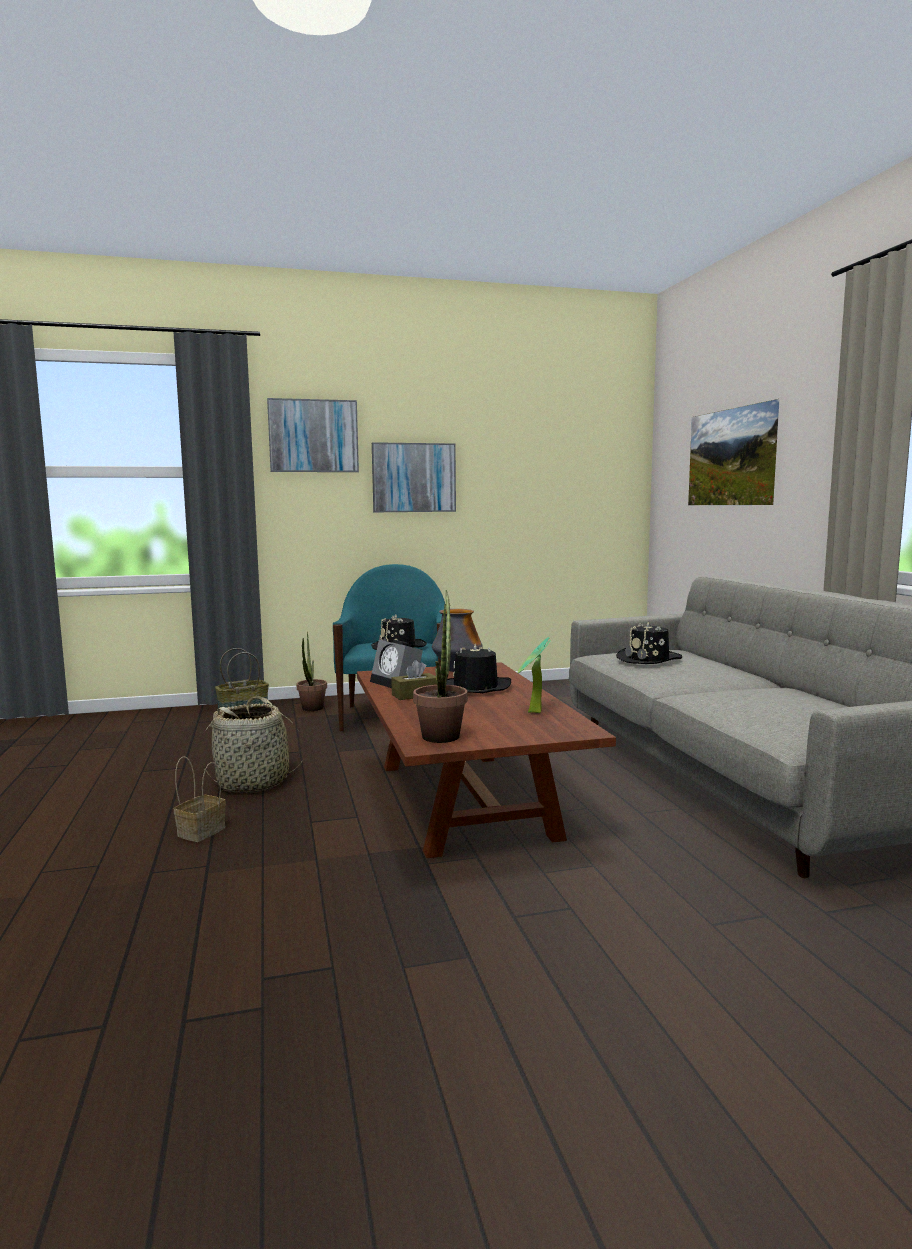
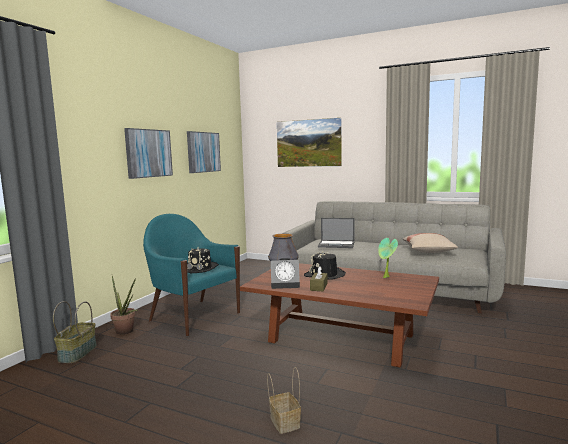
camera: 50 degrees left, 0 degrees up
(254, 782) = (227, 384): basket -> none
(313, 436) = (88, 121): picture -> picture (203, 152)
(442, 734) = (399, 297): potted plant -> none
(649, 659) = (337, 244): black hat -> laptop
(761, 705) = (429, 252): none -> beige pillow

